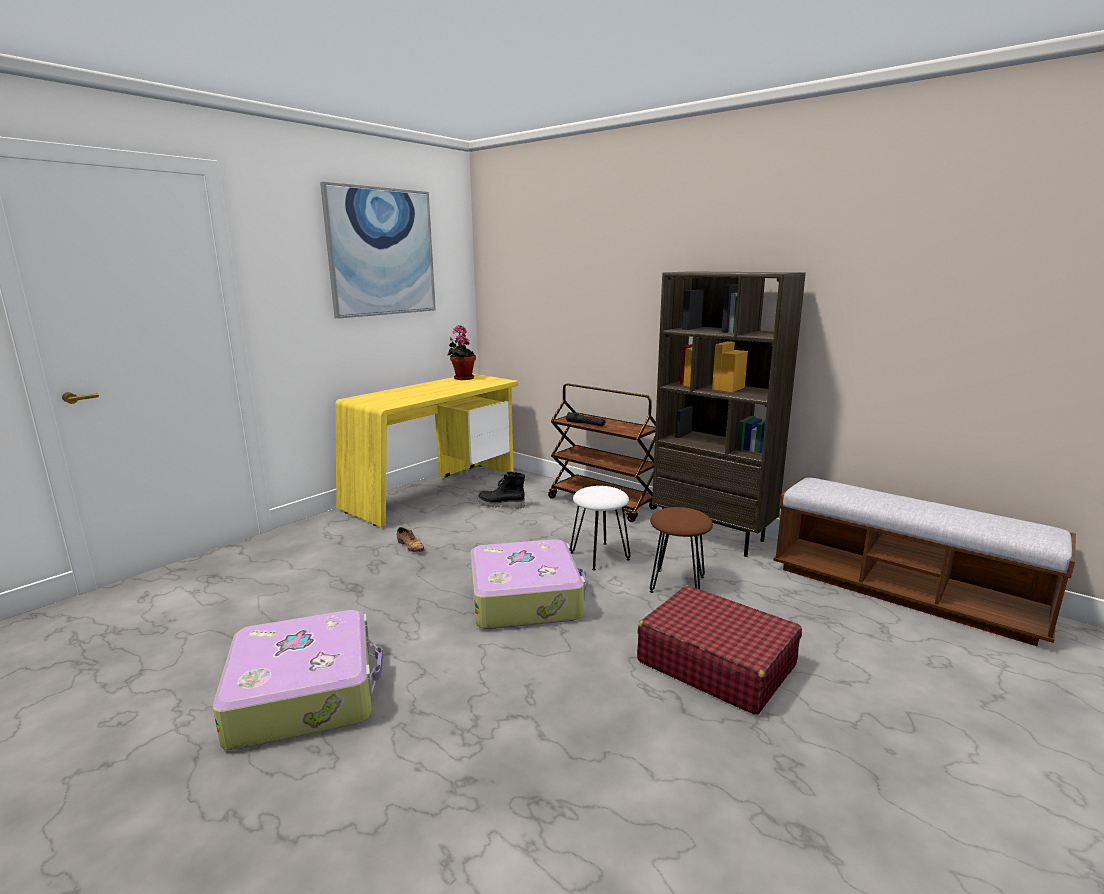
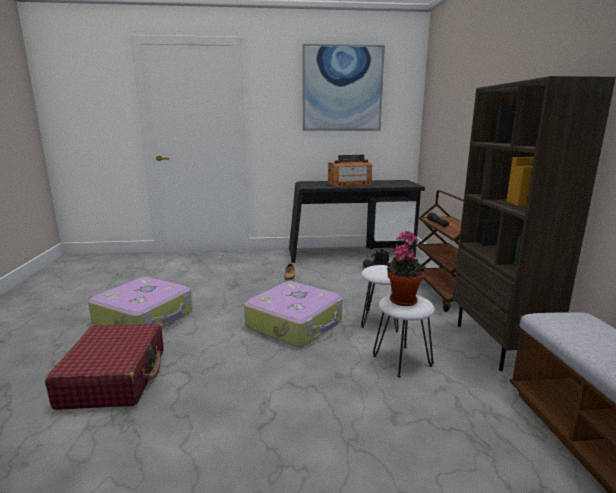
camera: 45 degrees right, 0 degrees up
(429, 392) = (349, 184): none -> radio
(435, 491) = (351, 254): yellow desk -> black desk
(462, 378) = (393, 181): potted plant -> potted plant (402, 299)
(678, 584) = (402, 361): brown stool -> white stool
(715, 663) = (332, 417): red suitcase -> red suitcase (115, 377)

